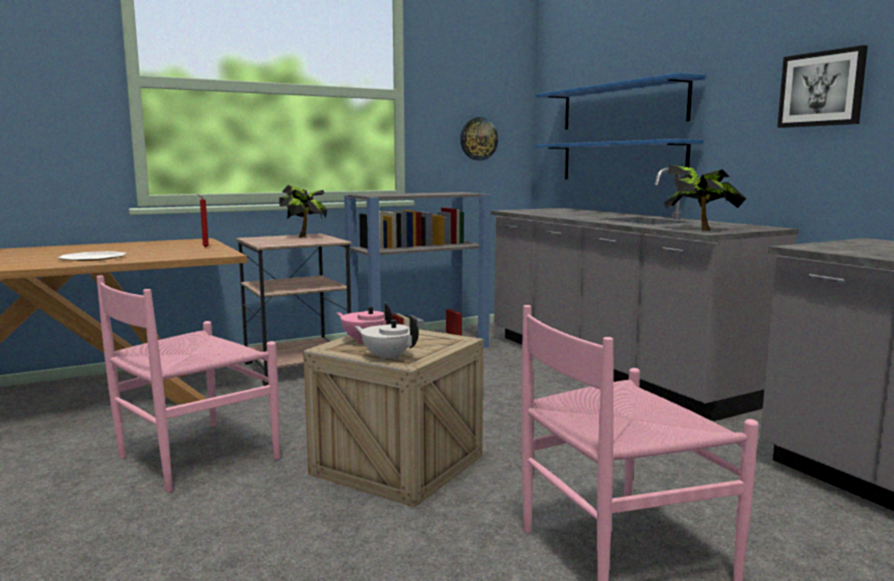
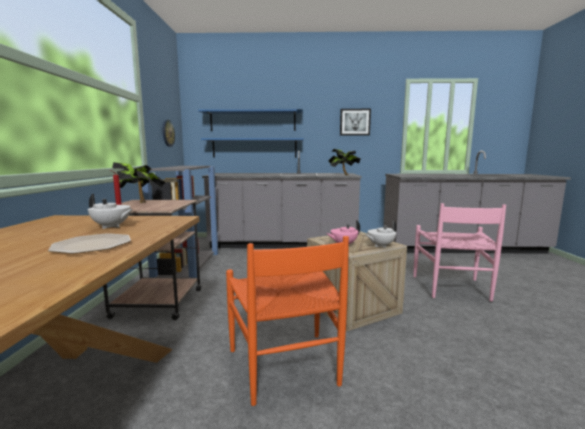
camera: 60 degrees left, 0 degrees up
(166, 251) = (111, 226): none -> white teapot
(195, 457) = (286, 367): pink chair -> orange chair

